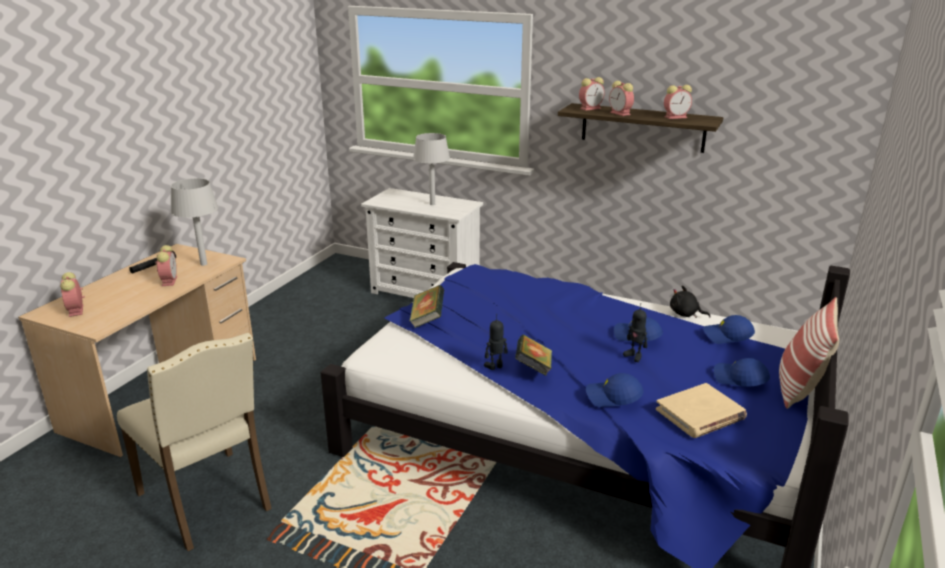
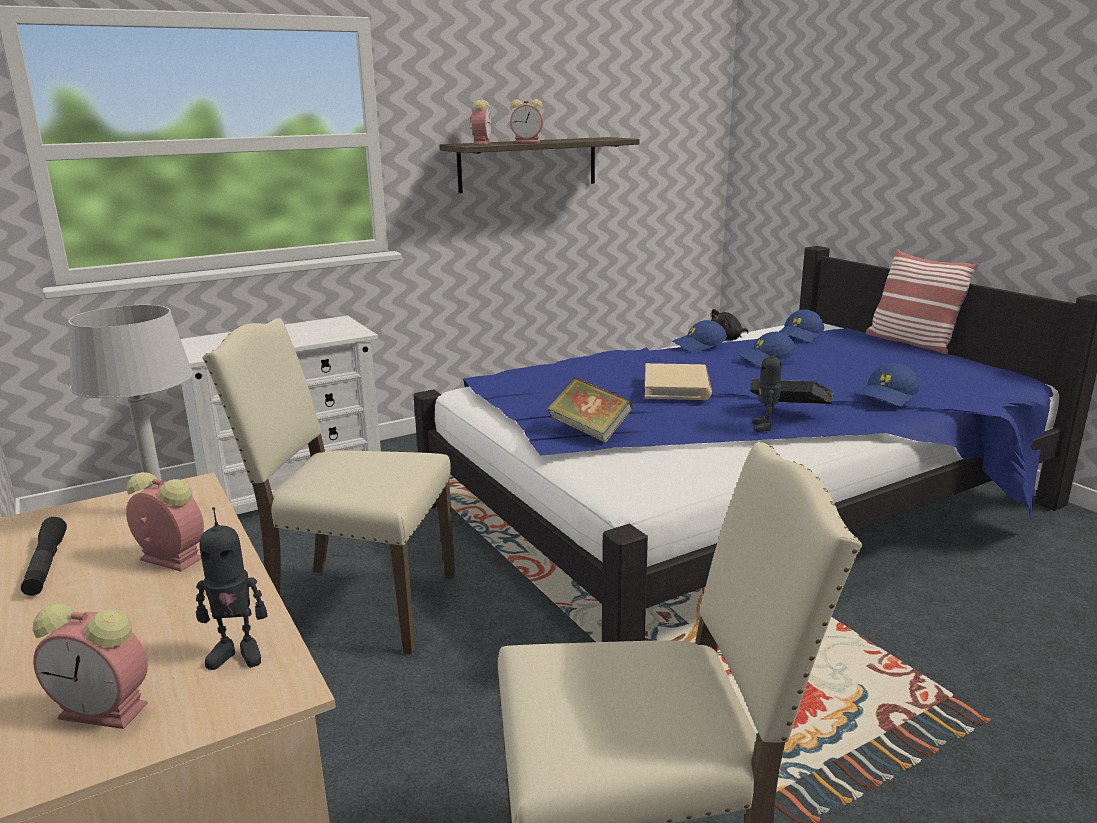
camera: 55 degrees left, 5 degrees down
(341, 355) = (357, 604): none -> beige chair
(433, 204) = (293, 334): grey table lamp -> none
(634, 356) = (806, 369): toy robot -> toy robot (237, 654)
(676, 117) = (580, 139): alarm clock -> none
(700, 414) = (943, 377): beige book -> beige book (677, 386)
(739, 379) = (885, 352): blue cap -> blue cap (699, 346)

